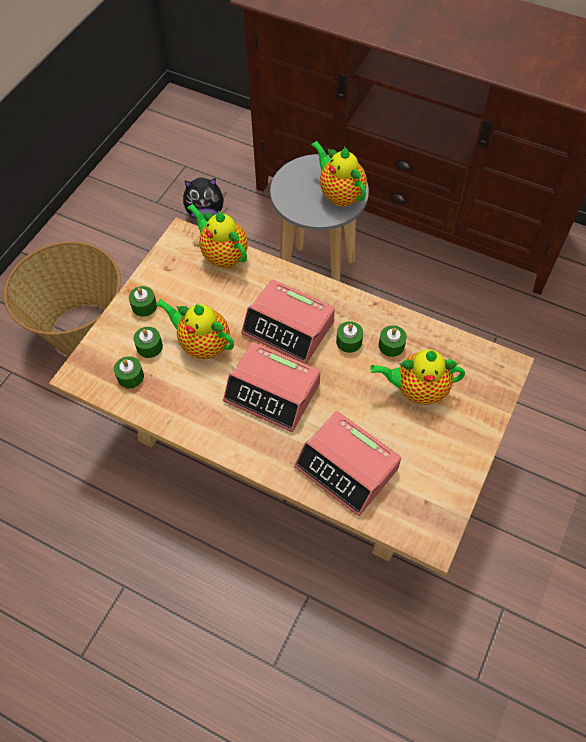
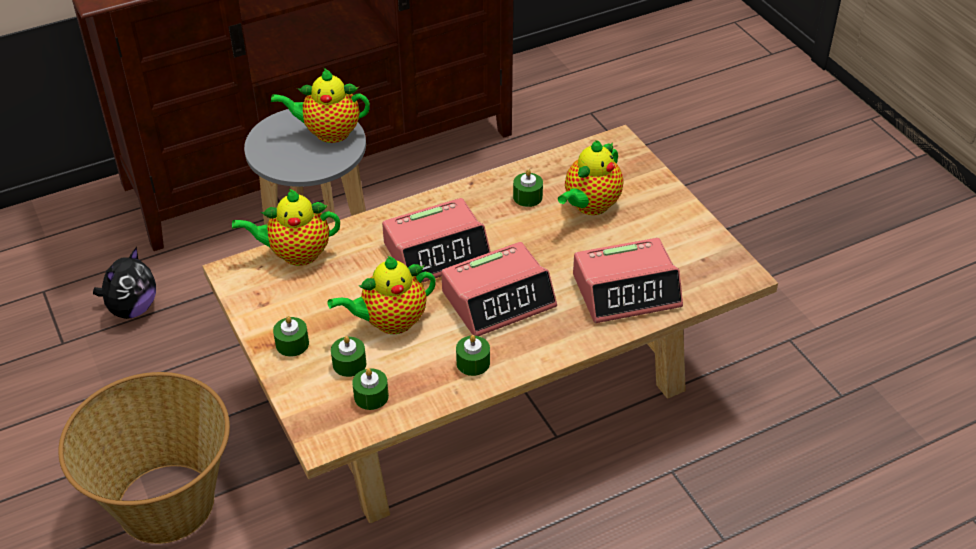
camera: 55 degrees left, 15 degrees down
(349, 341) = (495, 220): green candle -> green candle (473, 363)

